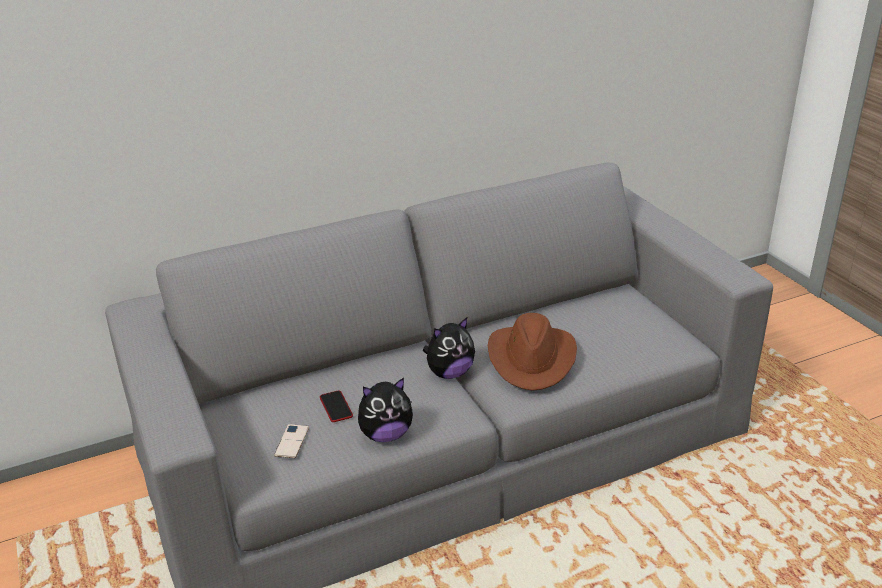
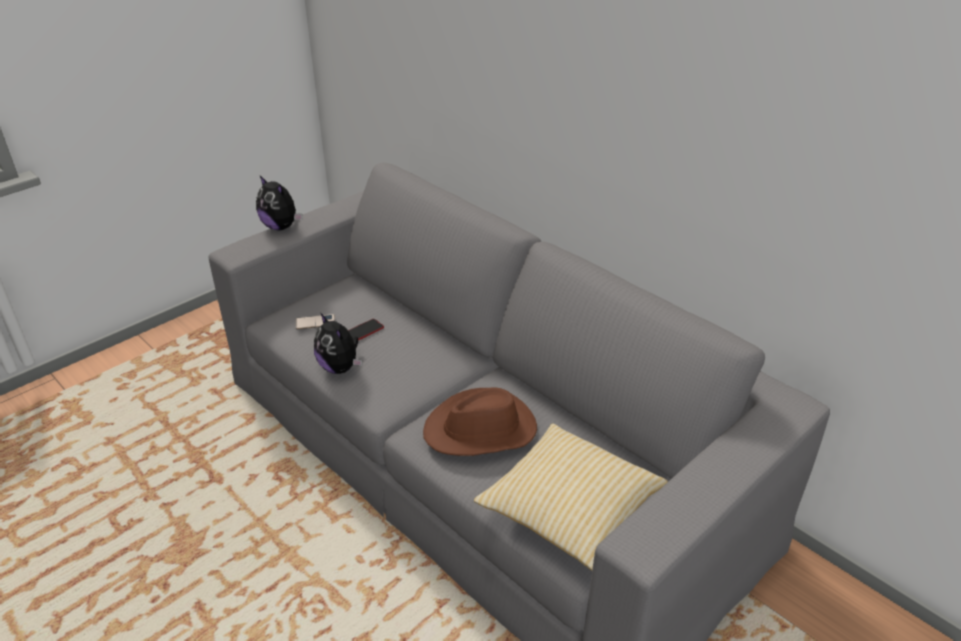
camera: 70 degrees right, 5 degrees up
(449, 373) = (445, 385): plush toy -> plush toy (281, 227)
(641, 336) = (570, 511): none -> pillow

